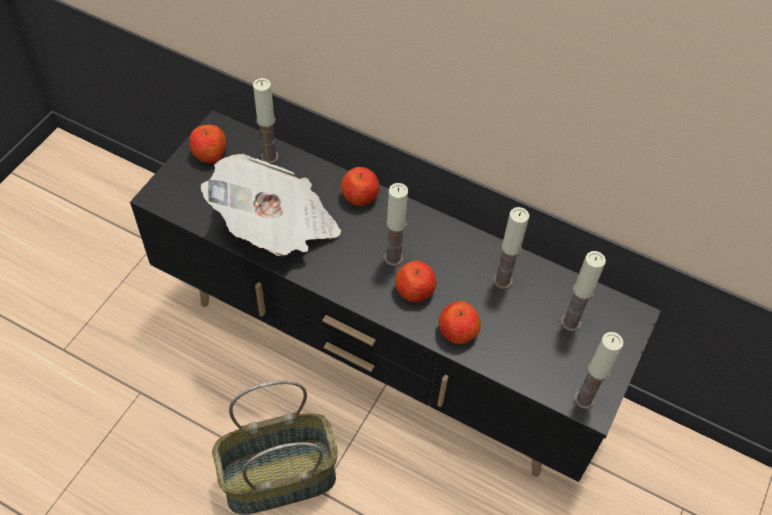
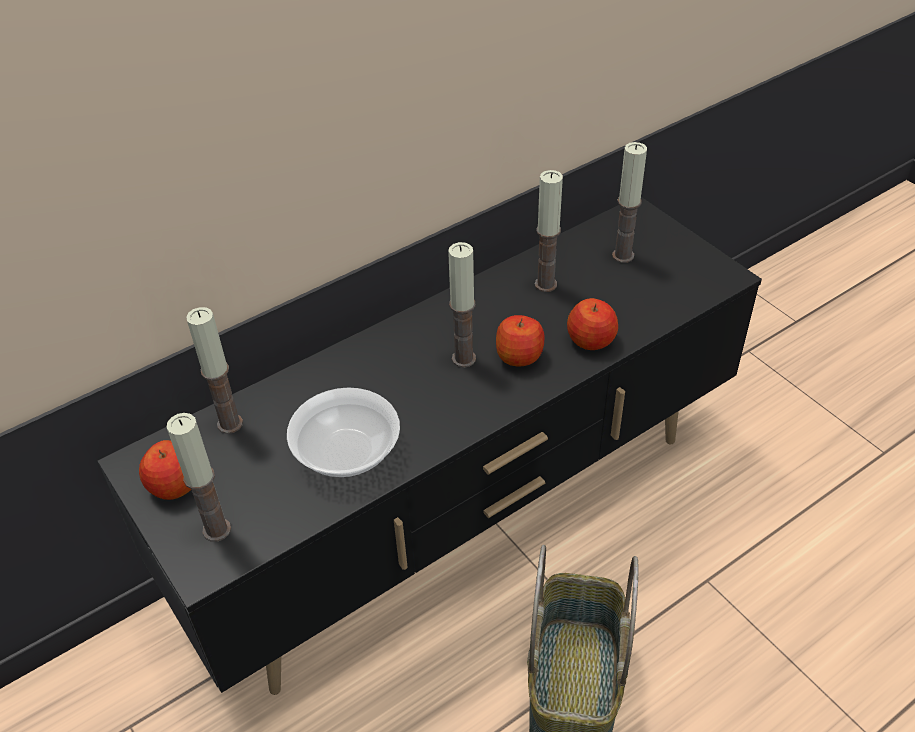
camera: 60 degrees left, 10 degrees down
(276, 226) = (346, 451): newspaper -> bowl
(360, 196) = (356, 358): apple -> none
(584, 399) = (715, 278): candle -> candle (217, 530)

